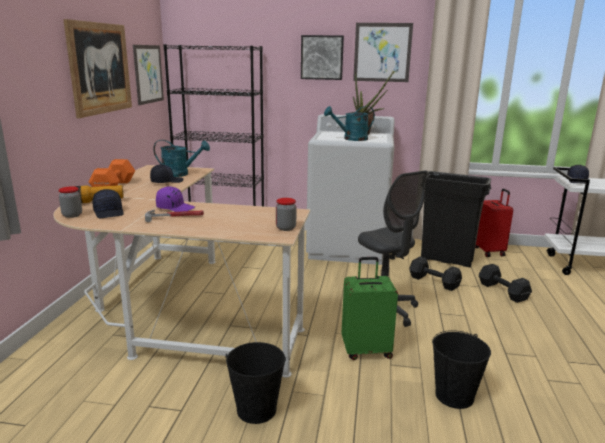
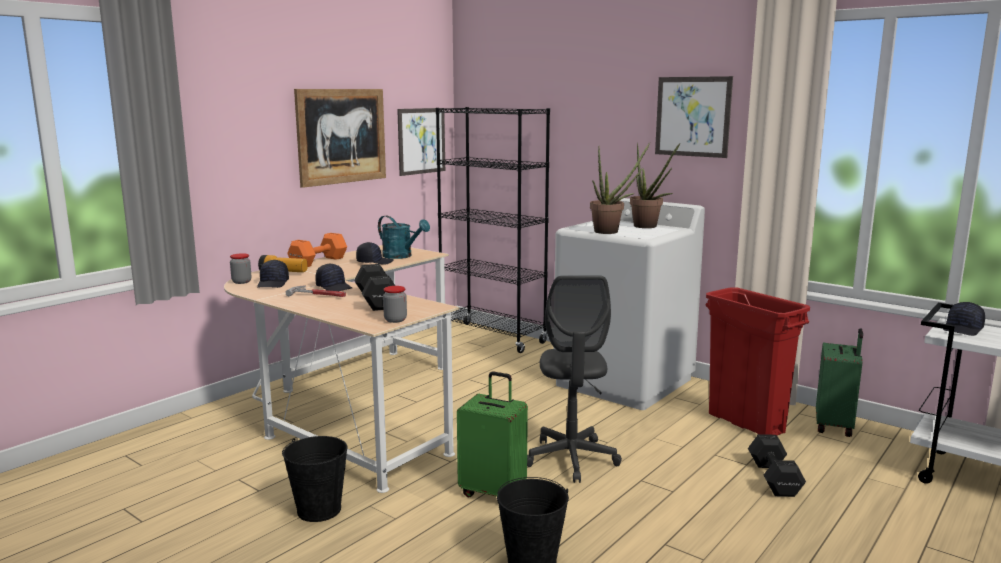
camera: 30 degrees right, 5 degrees down
(175, 208) = (334, 287): purple cap -> black cap
(322, 57) = (618, 122): picture -> none
(351, 139) = (611, 231): turquoise watering can -> potted plant
(434, 282) = (686, 445): black dumbbell -> black dumbbell (376, 301)
(447, 260) = (746, 423): black trash can -> red trash can
(489, 251) = (835, 426): red suitcase -> green suitcase

